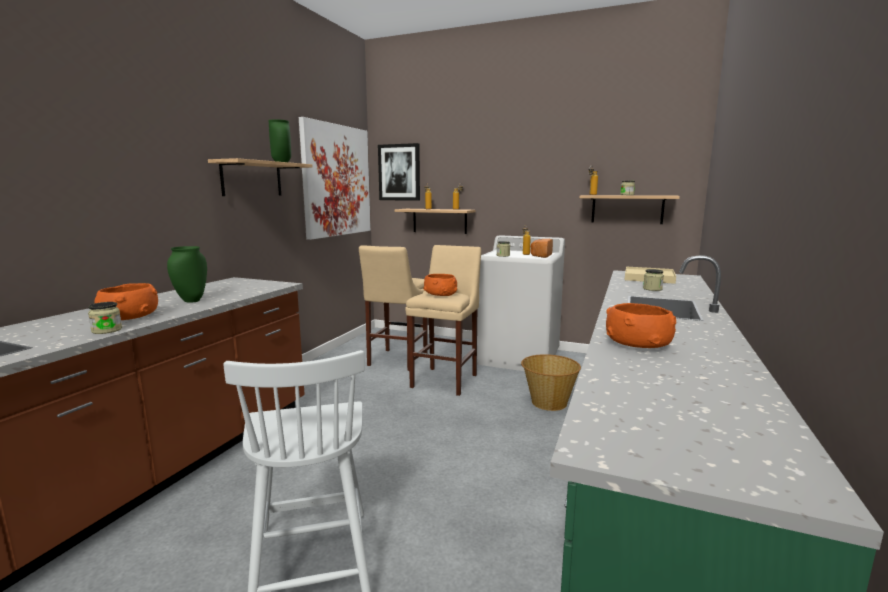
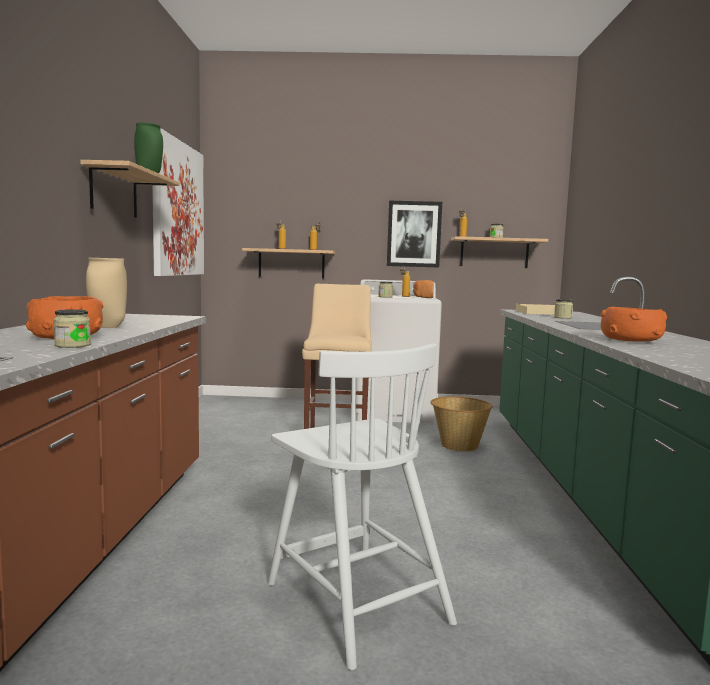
camera: 20 degrees left, 5 degrees down
(191, 301) = (107, 327): green vase -> beige vase
(396, 361) = (262, 423): beige stool -> none
(399, 172) = (241, 206): picture -> picture (414, 234)
(440, 294) = (337, 335): orange bowl -> none

